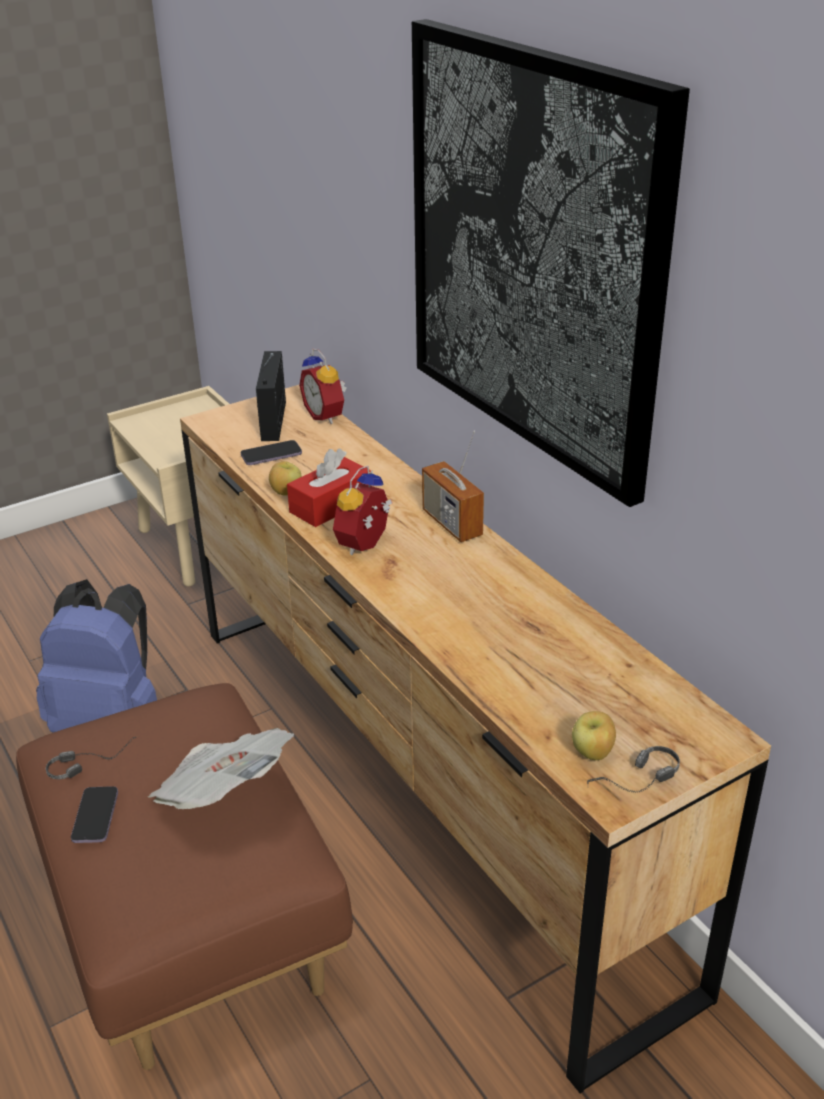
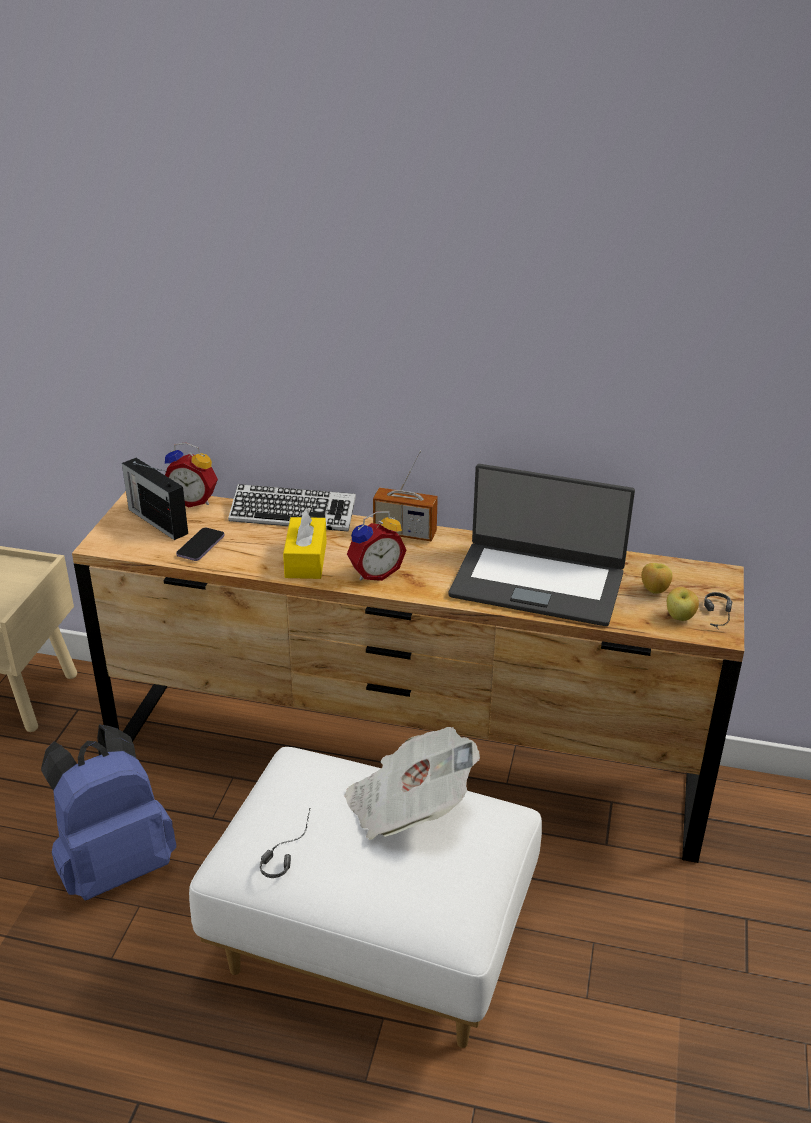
camera: 45 degrees left, 0 degrees up
(95, 816) = (345, 878): phone -> none
(188, 924) = (370, 948): brown ottoman -> white ottoman
(286, 493) = (259, 566): apple -> apple (654, 590)
(331, 505) = (306, 559): red tissue box -> yellow tissue box
(367, 545) = (374, 573): alarm clock -> alarm clock turned 105 degrees counterclockwise
(383, 462) = (293, 515): none -> keyboard
(499, 634) = (537, 583): none -> laptop
(533, 254) = (469, 298): picture -> none

